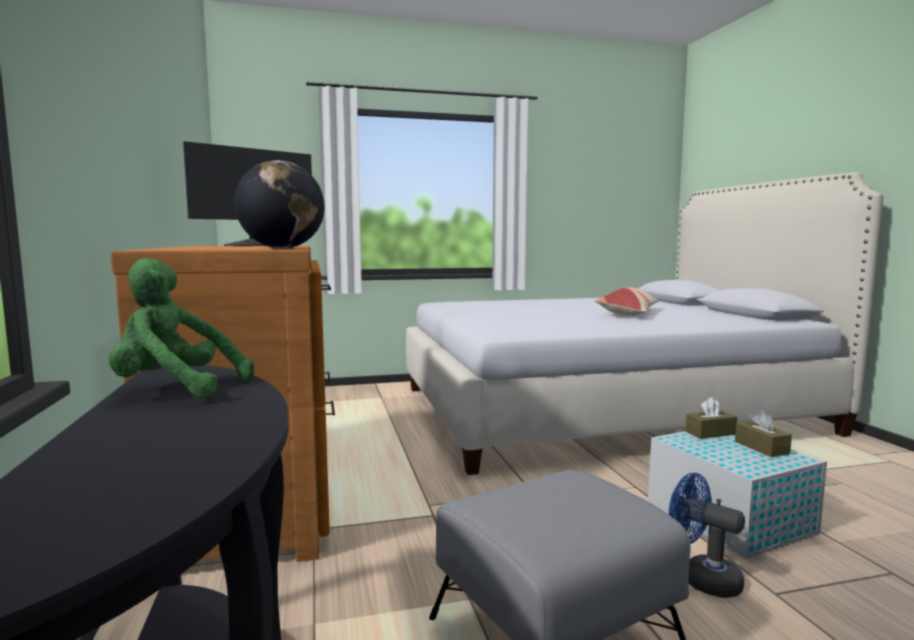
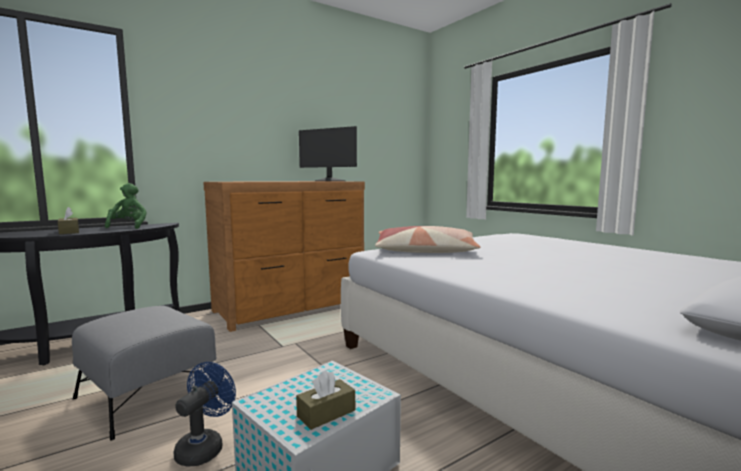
camera: 70 degrees right, 0 degrees up
(282, 248) = (240, 181): globe -> none
(628, 313) = (581, 270): pillow -> pillow (426, 251)
(710, 433) = (361, 387): brown tissue box -> brown tissue box (69, 232)

